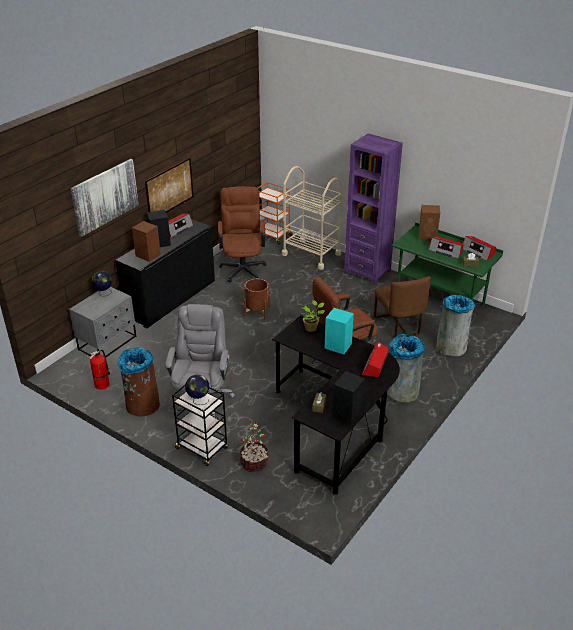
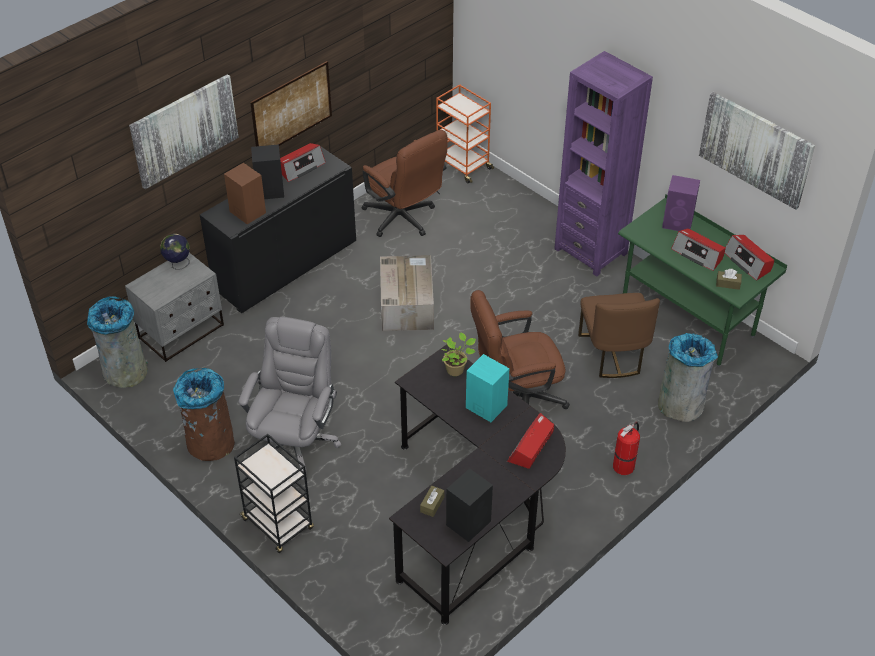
camera: 10 degrees right, 10 degrees up
(102, 384) = (162, 400): fire extinguisher -> fire extinguisher (624, 465)
(198, 400) = (270, 468): globe -> none
(243, 267) = (404, 220): brown office chair -> brown office chair turned 135 degrees clockwise
(255, 463) = (345, 558): potted plant -> none
(257, 312) = (406, 304): brown planter -> cardboard box
(311, 254) = (513, 208): beige cart -> none
(402, 392) = (584, 472): grey trash can -> grey trash can (125, 371)
(428, 236) = (678, 223): brown speaker -> purple speaker
(476, 175) = (755, 149): none -> picture

